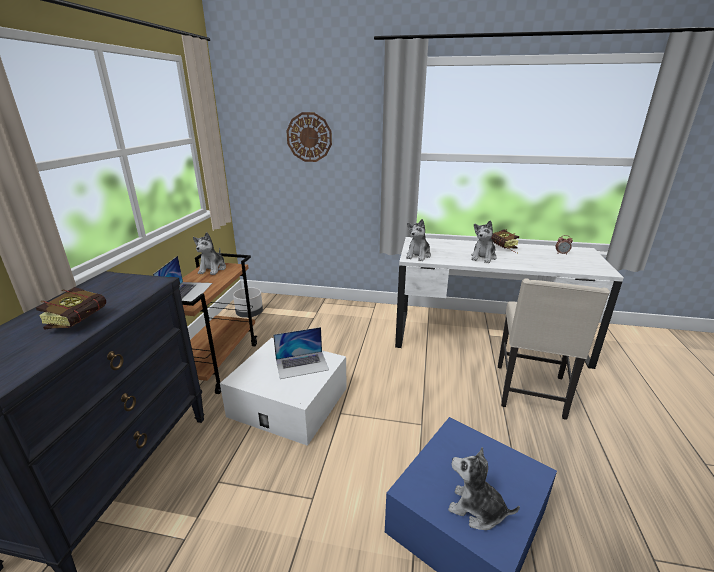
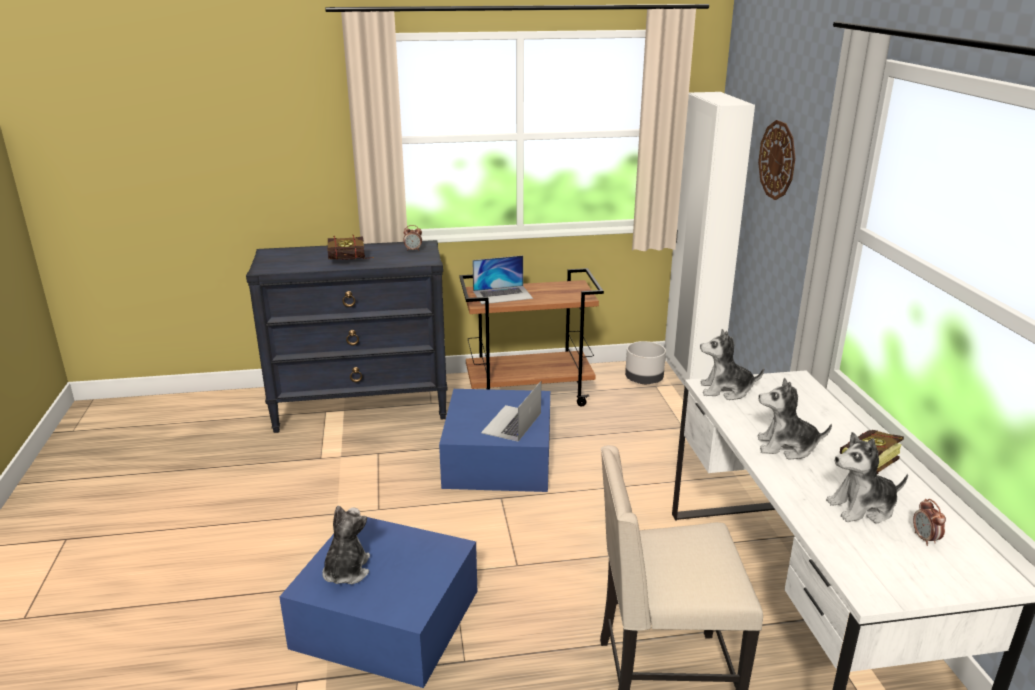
camera: 70 degrees right, 0 degrees up
(112, 284) = (413, 250): none -> alarm clock
(213, 269) = (567, 289): plush toy -> plush toy (862, 508)
(262, 299) = (690, 376): none -> white wardrobe
(289, 402) = (498, 458): white storage box -> blue storage box
(302, 364) = (511, 423): laptop -> laptop turned 60 degrees clockwise

